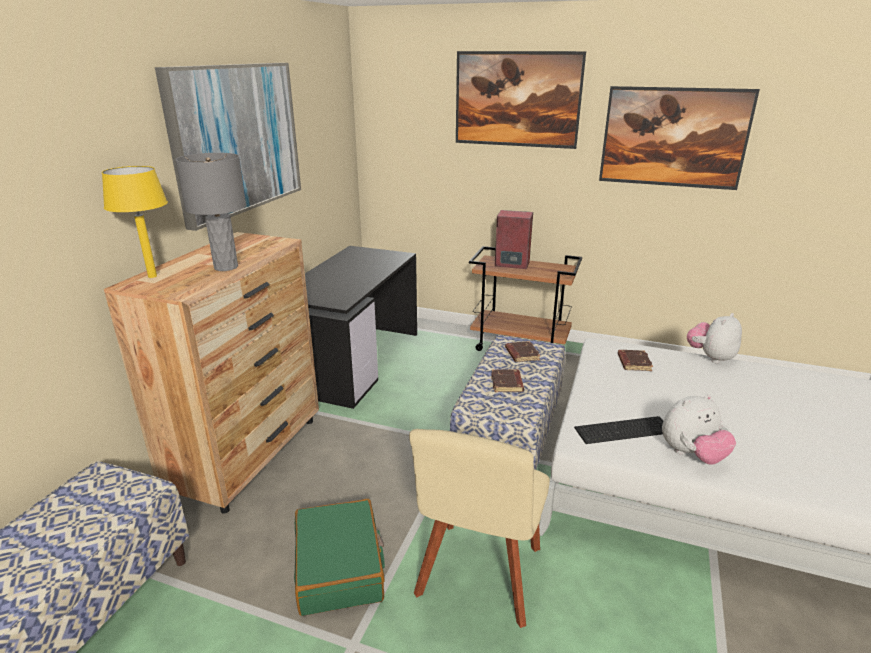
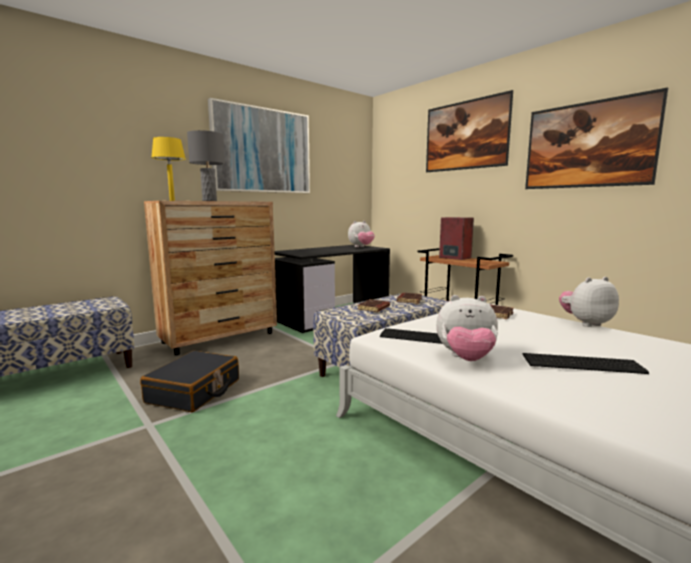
camera: 30 degrees right, 15 degrees down
(340, 567) = (194, 391): green suitcase -> black suitcase
(374, 255) = (361, 247): none -> plush toy
(478, 577) = (265, 422): beige chair -> none
(775, 431) = (583, 364): none -> keyboard

